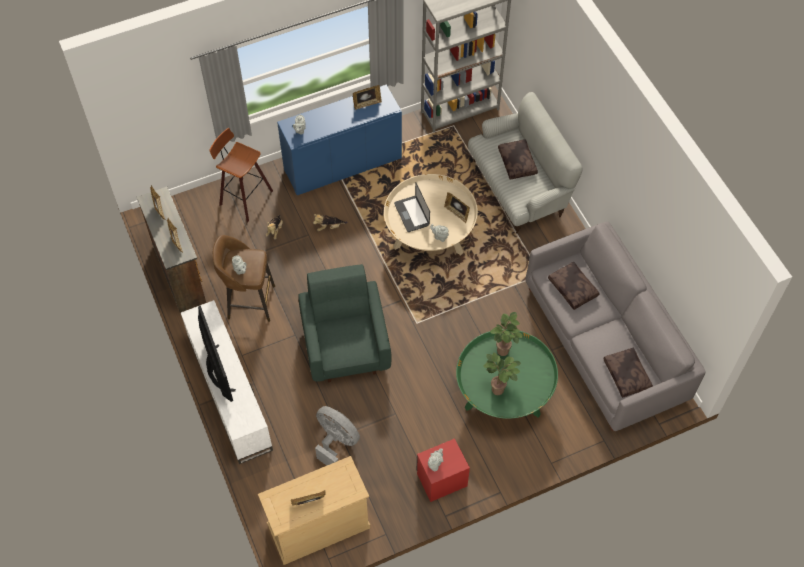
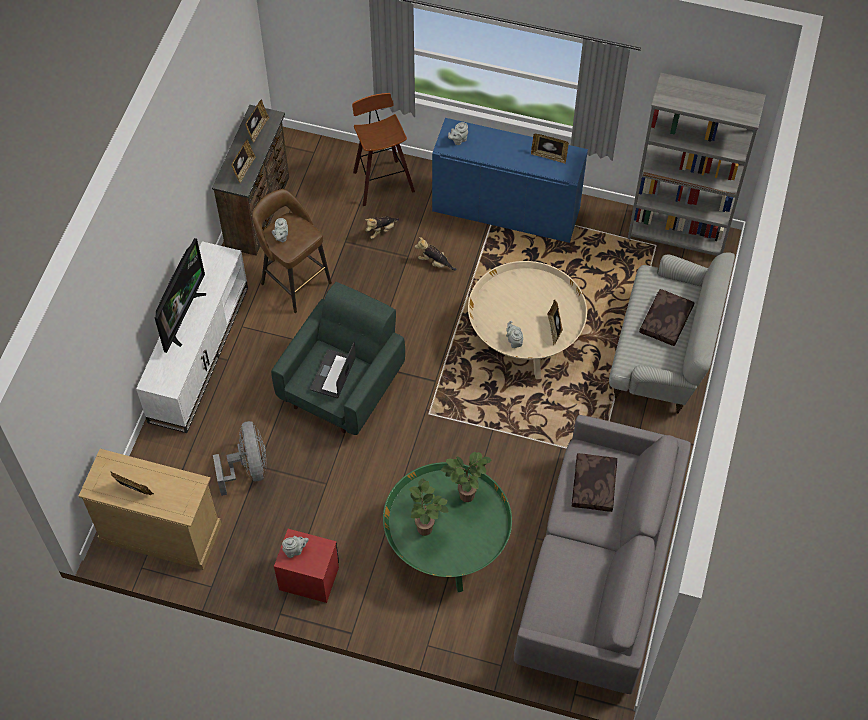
camera: 40 degrees right, 0 degrees up
(411, 214) = (508, 300): laptop -> laptop (333, 374)
(627, 375) = (563, 612): brown pillow -> none

